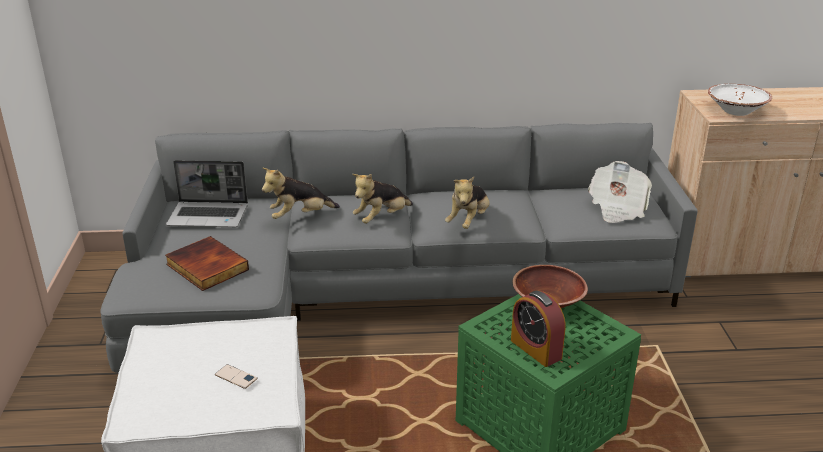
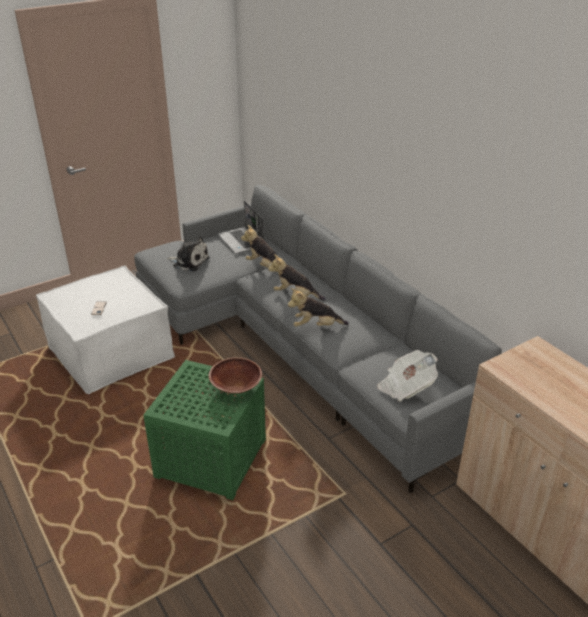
camera: 60 degrees right, 5 degrees up
(205, 267) = (189, 262): book -> plush toy
(536, 349) = (179, 396): alarm clock -> none
(736, 111) = (523, 374): white bowl -> none

